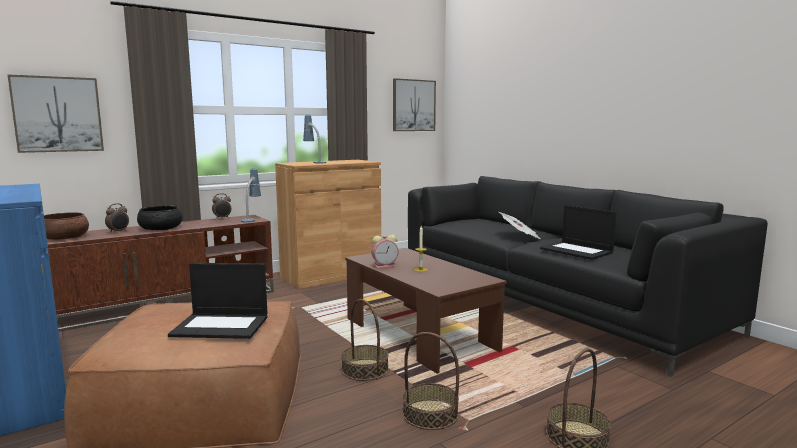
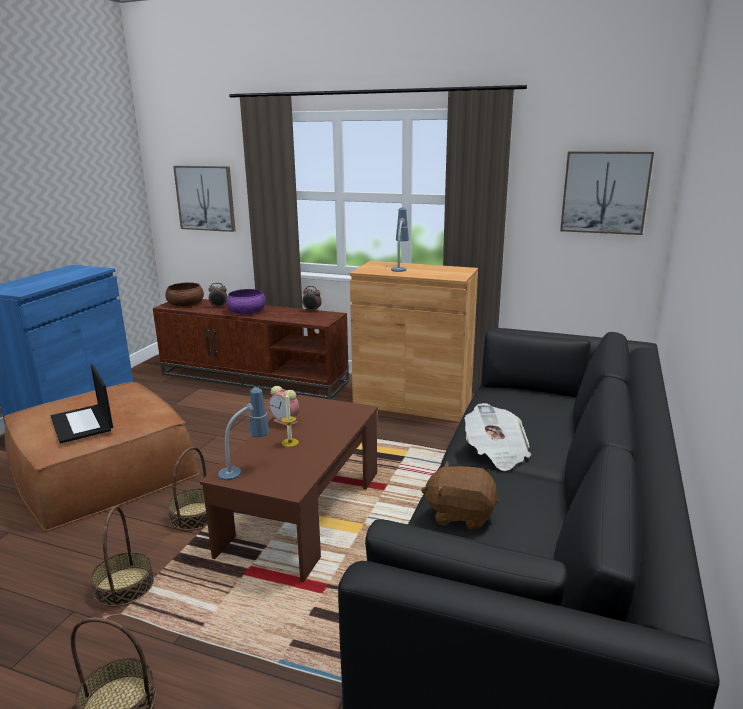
camera: 55 degrees right, 10 degrees up
(161, 228) = (246, 311): black bowl -> purple bowl
(252, 219) = (323, 319): table lamp -> table lamp (245, 470)
(577, 251) = (460, 514): laptop -> brown plush toy

